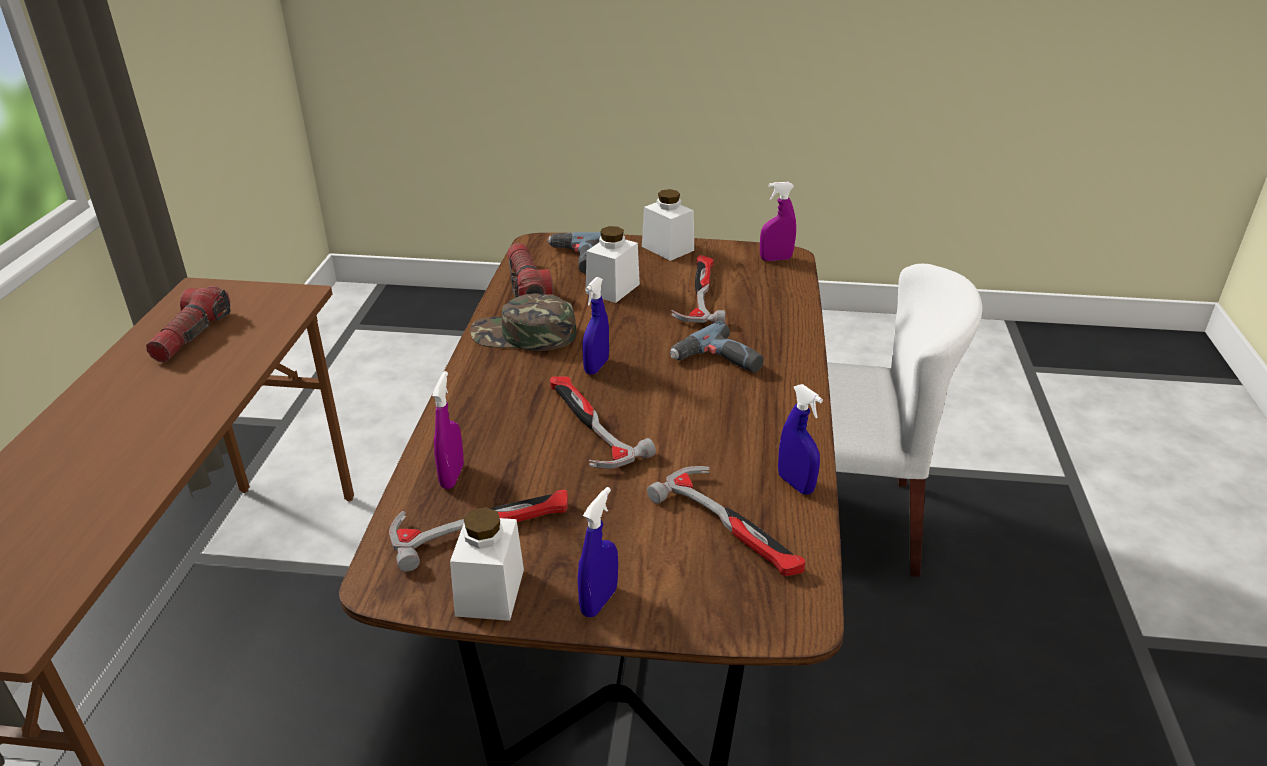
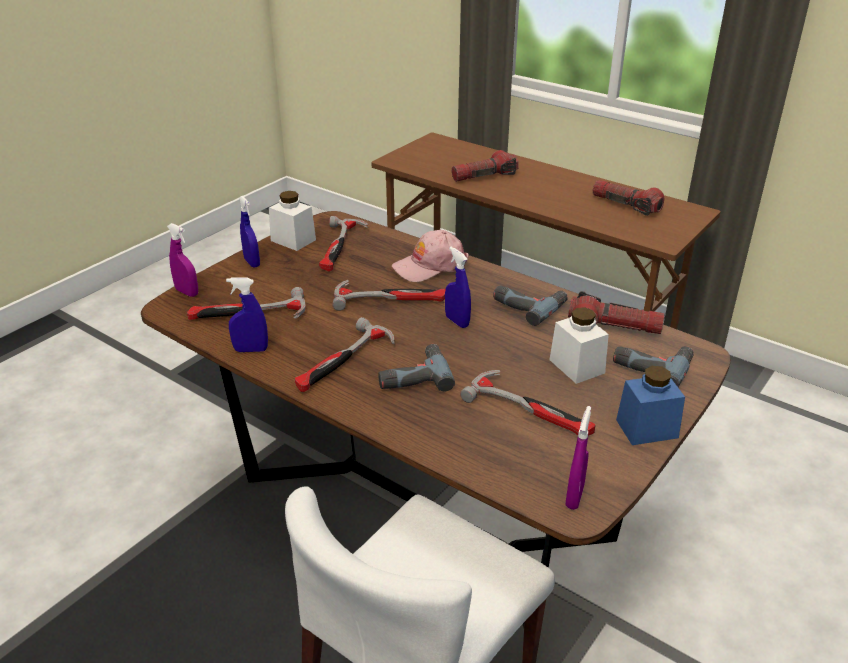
camera: 120 degrees right, 0 degrees up
(99, 483) = (484, 176): none -> flashlight
(452, 476) = (390, 248): purple spray bottle -> purple spray bottle (187, 292)
(480, 424) = (430, 266): none -> pink cap
(523, 335) = (529, 305): green cap -> power drill
(667, 248) = (647, 429): white jar -> blue jar
(743, 409) = (344, 362): none -> hammer

